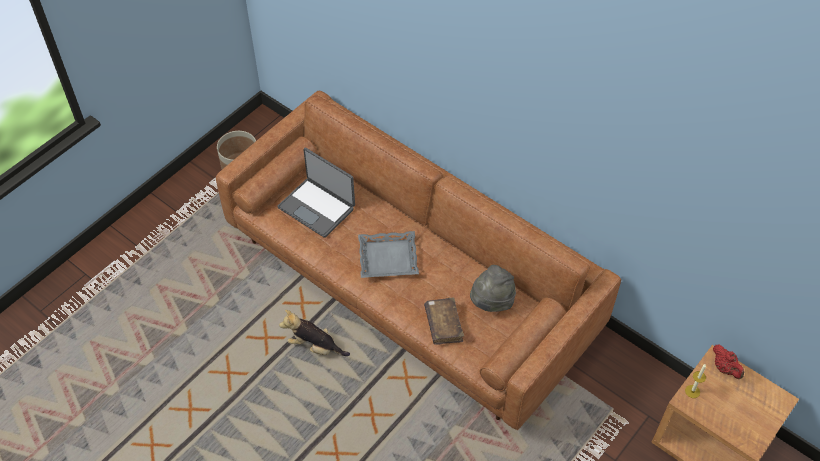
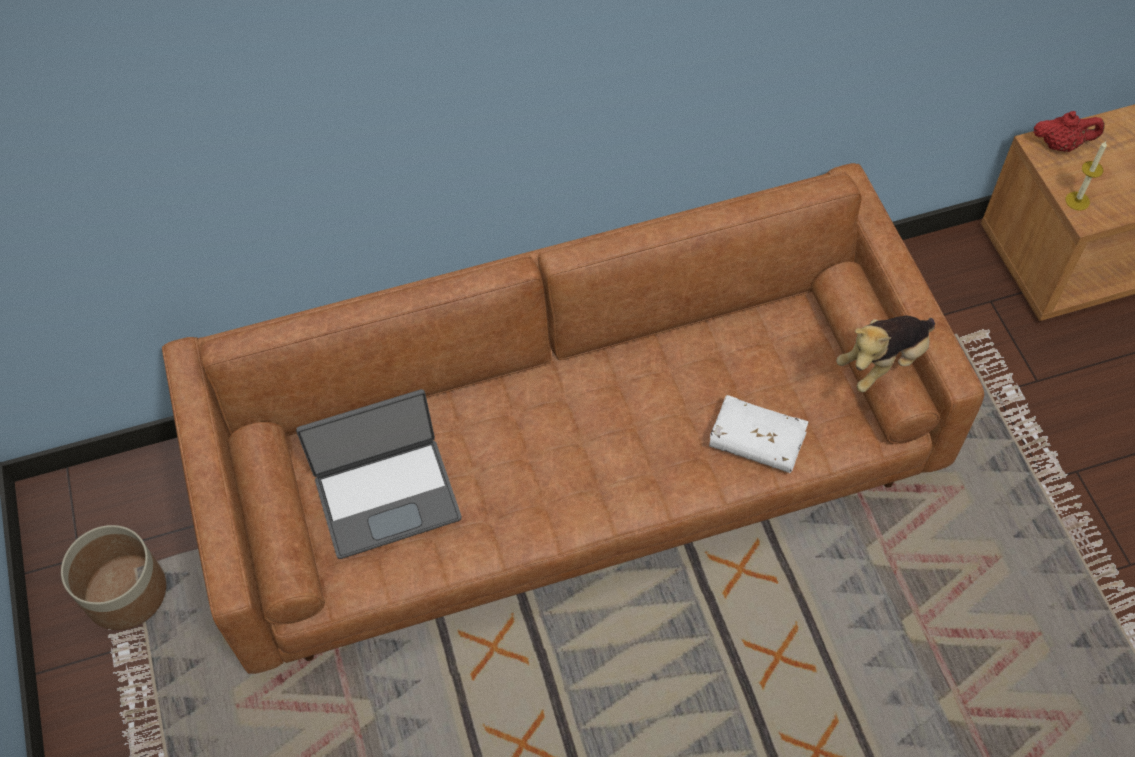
camera: 55 degrees left, 5 degrees up
(315, 346) = (592, 674): plush toy -> plush toy (883, 362)
(388, 258) = (572, 447): grey tray -> none
(443, 325) = (756, 441): brown book -> white book
(491, 302) = (756, 354): grey hat -> none

